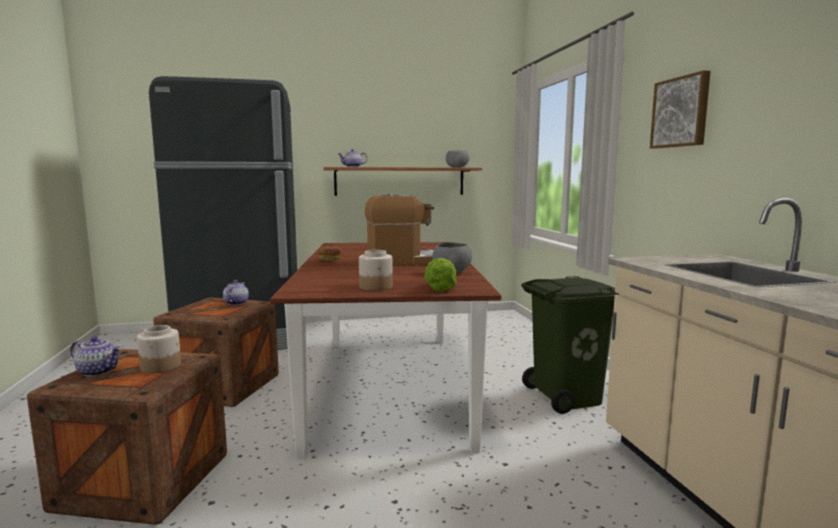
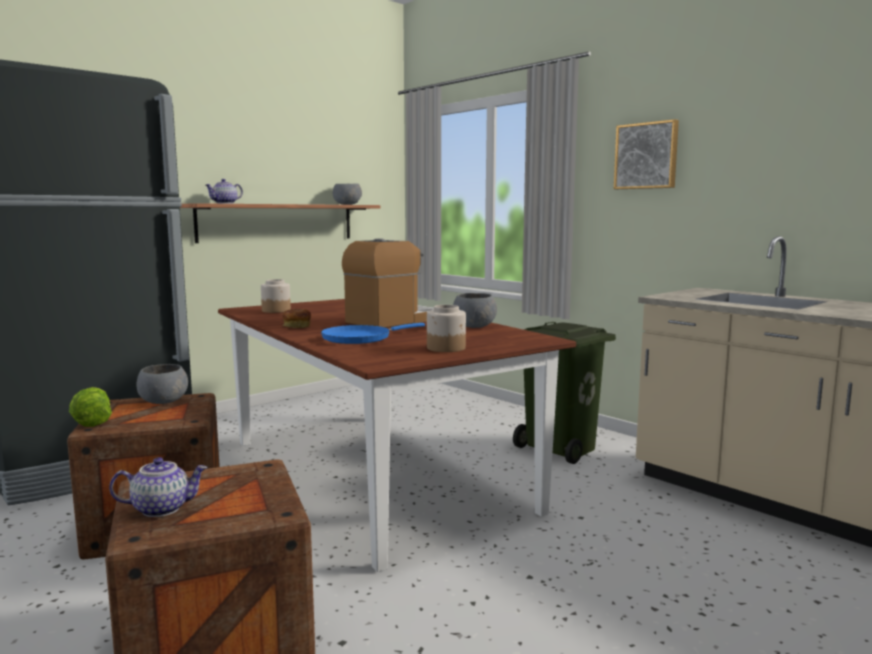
camera: 30 degrees left, 0 degrees up
(161, 366) = (240, 485): jar -> jar (276, 310)
(236, 303) = (163, 402): teapot -> grey bowl
(342, 272) = (360, 338): none -> blue frying pan
(441, 288) = (511, 342): lettuce -> lettuce (92, 422)

